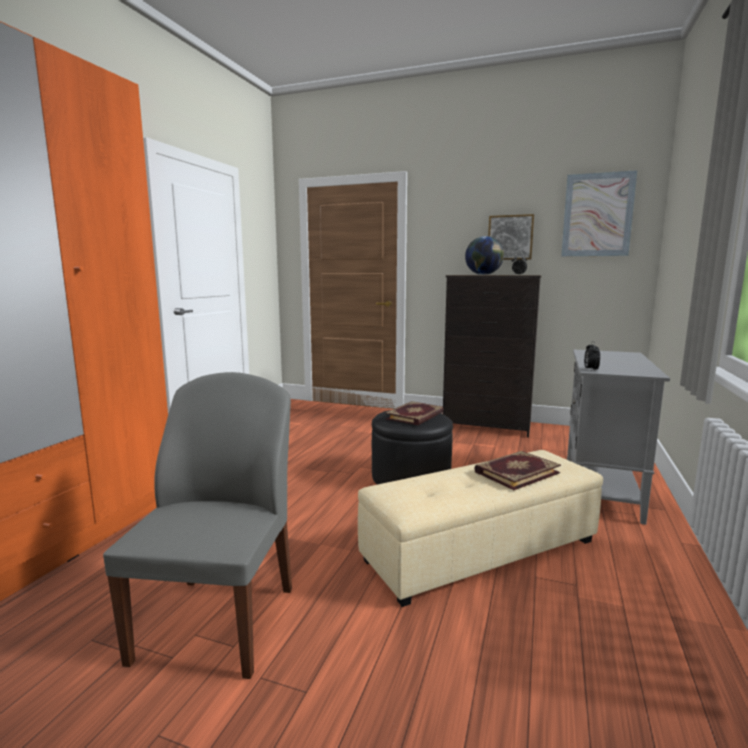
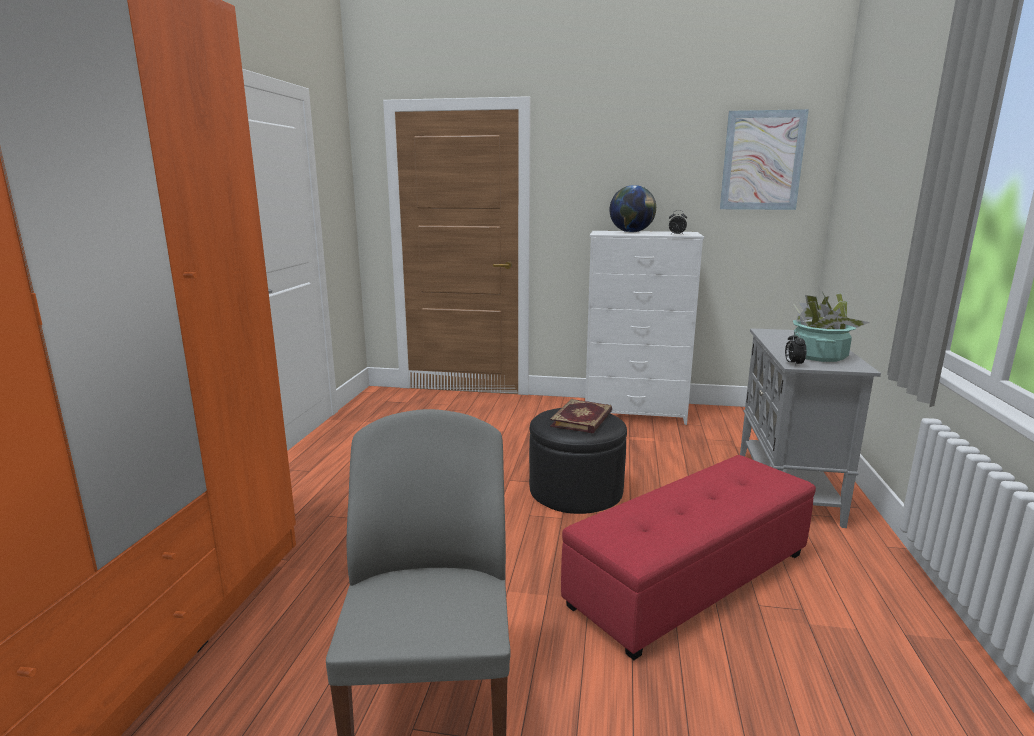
camera: 10 degrees left, 5 degrees up
(481, 551) = (691, 579): beige ottoman -> red ottoman
(487, 426) = (635, 412): black dresser -> white dresser
(510, 237) = (660, 185): picture -> none
(516, 472) = (728, 490): book -> none
(620, 366) = (818, 355): none -> potted plant

